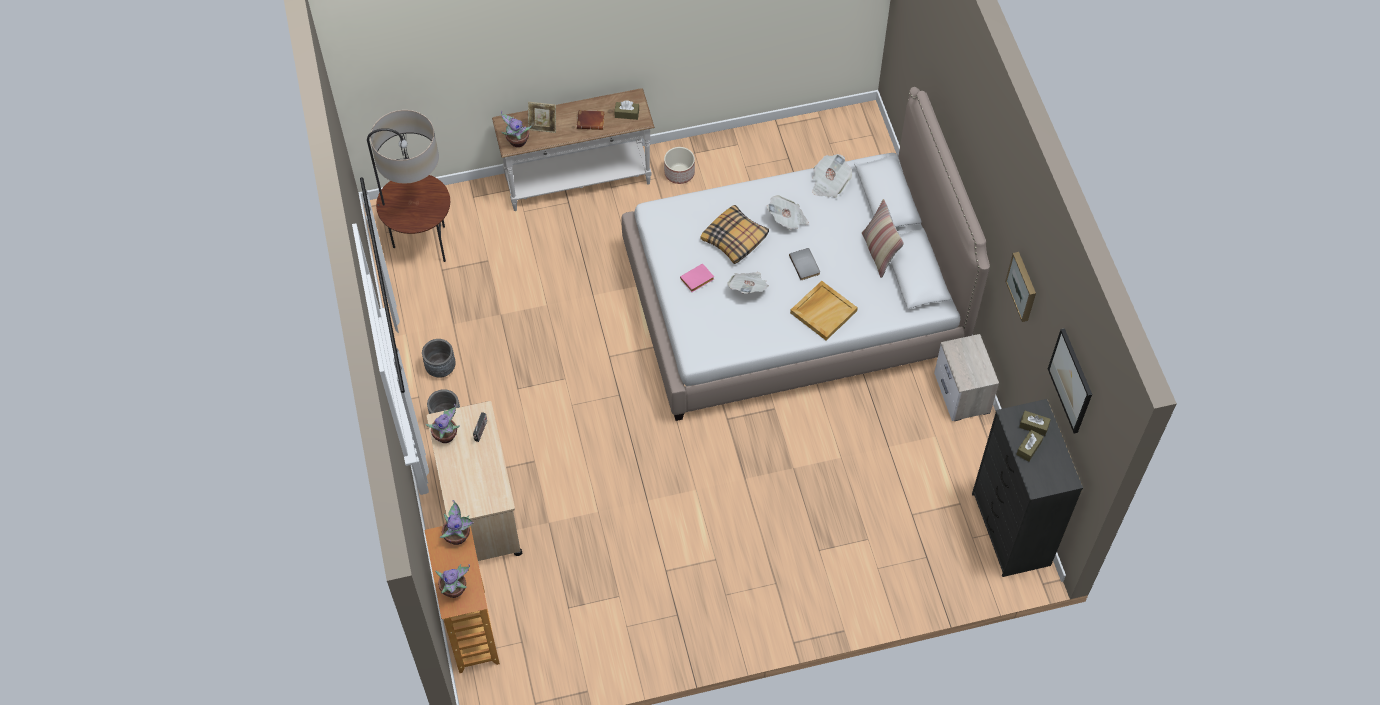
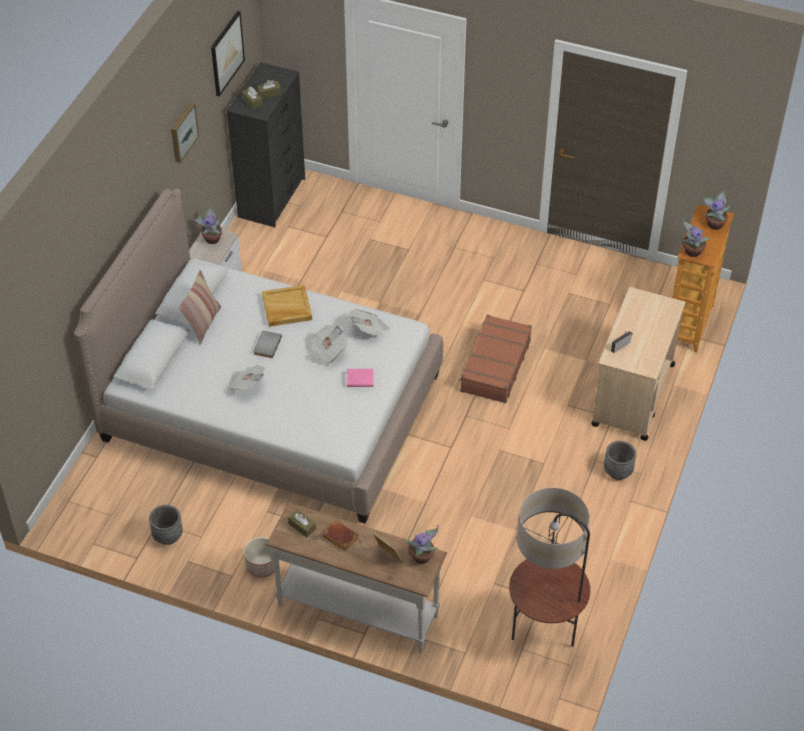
camera: 145 degrees left, 10 degrees down
(441, 368) = (597, 513): grey planter -> grey planter (168, 536)
(446, 436) = (650, 356): potted plant -> potted plant (211, 238)
(630, 462) = (494, 366): none -> brown suitcase
(734, 239) = (302, 392): pillow -> none
(829, 183) = (184, 394): newspaper -> newspaper (369, 329)

